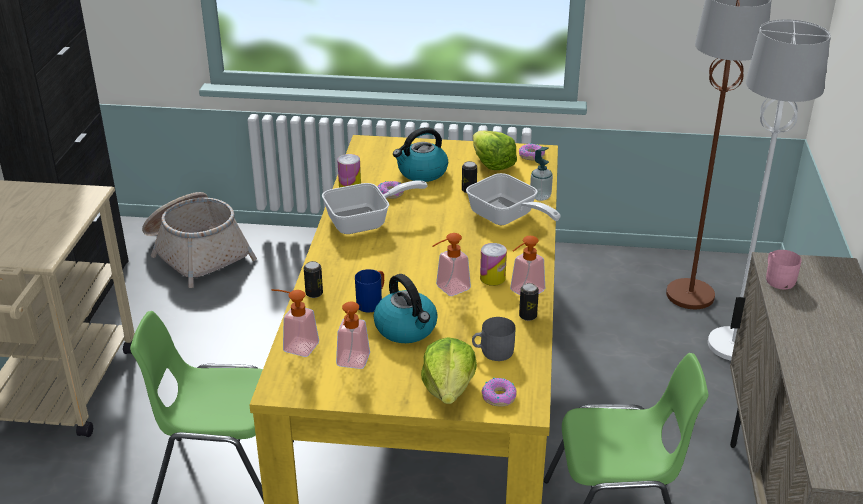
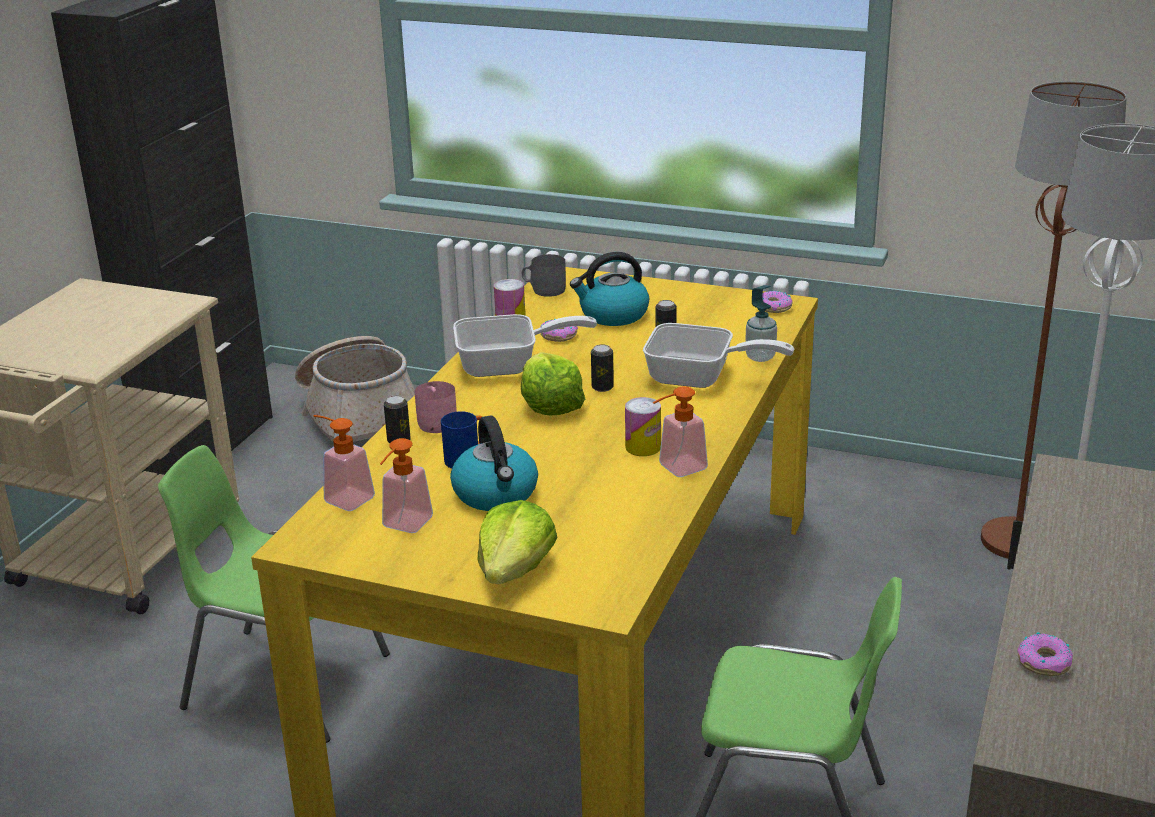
camera: 15 degrees right, 5 degrees down
(448, 289) = (576, 454): soap dispenser -> none
(492, 164) = (714, 312): lettuce -> lettuce (550, 405)
(492, 351) = (596, 534): grey mug -> grey mug (544, 290)
(499, 397) = (577, 589): donut -> donut (1044, 662)
(506, 218) = (700, 378): frying pan -> frying pan turned 45 degrees counterclockwise
(527, 316) = (667, 497): can -> can (602, 387)
(778, 279) = (1059, 491): pink mug -> pink mug (437, 421)

